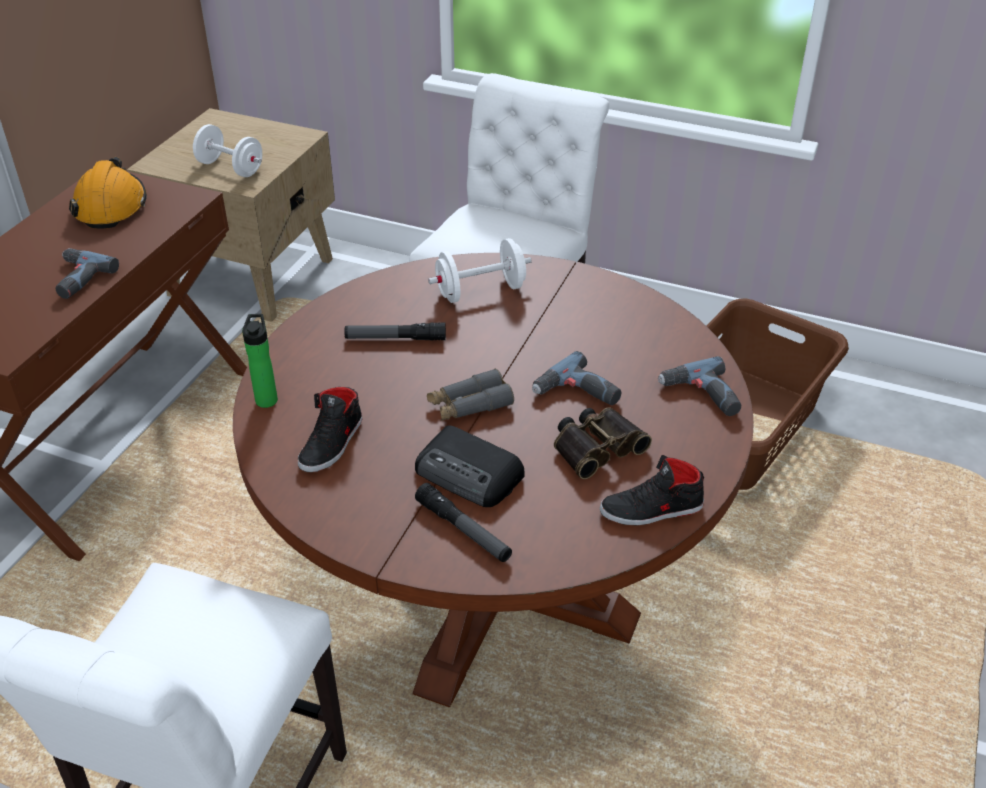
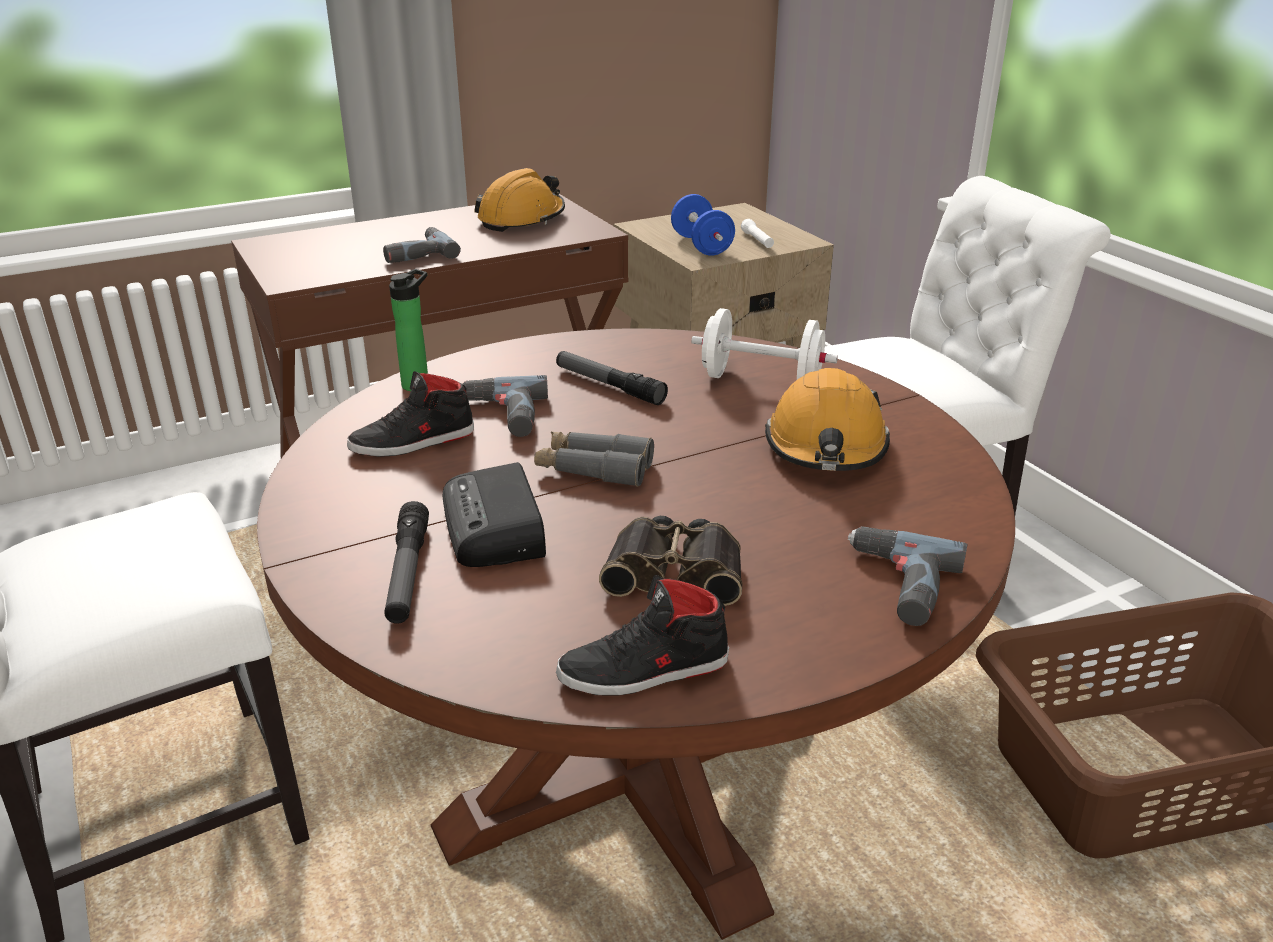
camera: 40 degrees right, 10 degrees down
(230, 168) = (701, 245): white dumbbell -> blue dumbbell
(268, 147) = (757, 240): none -> white flashlight
(572, 324) = (826, 446): none -> orange hard hat
(577, 394) = (731, 511): power drill -> power drill (503, 416)
(651, 510) = (644, 670): black shoe -> black shoe turned 45 degrees counterclockwise

